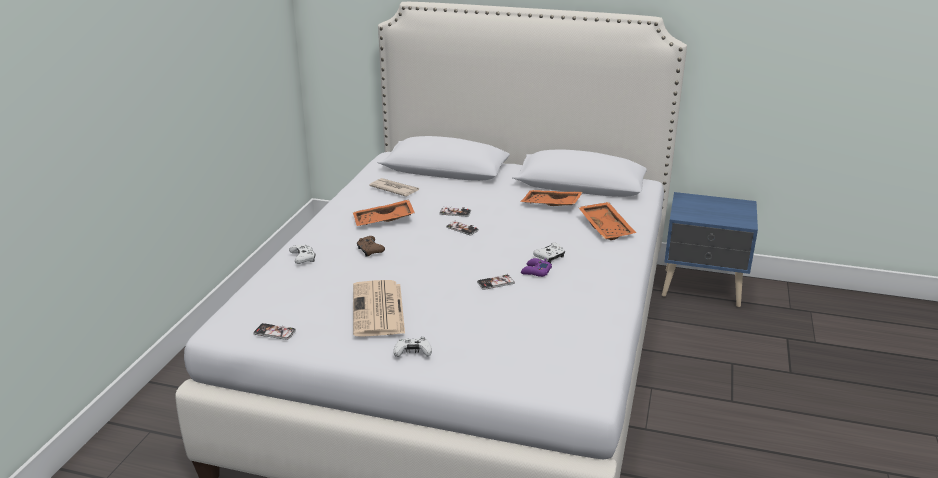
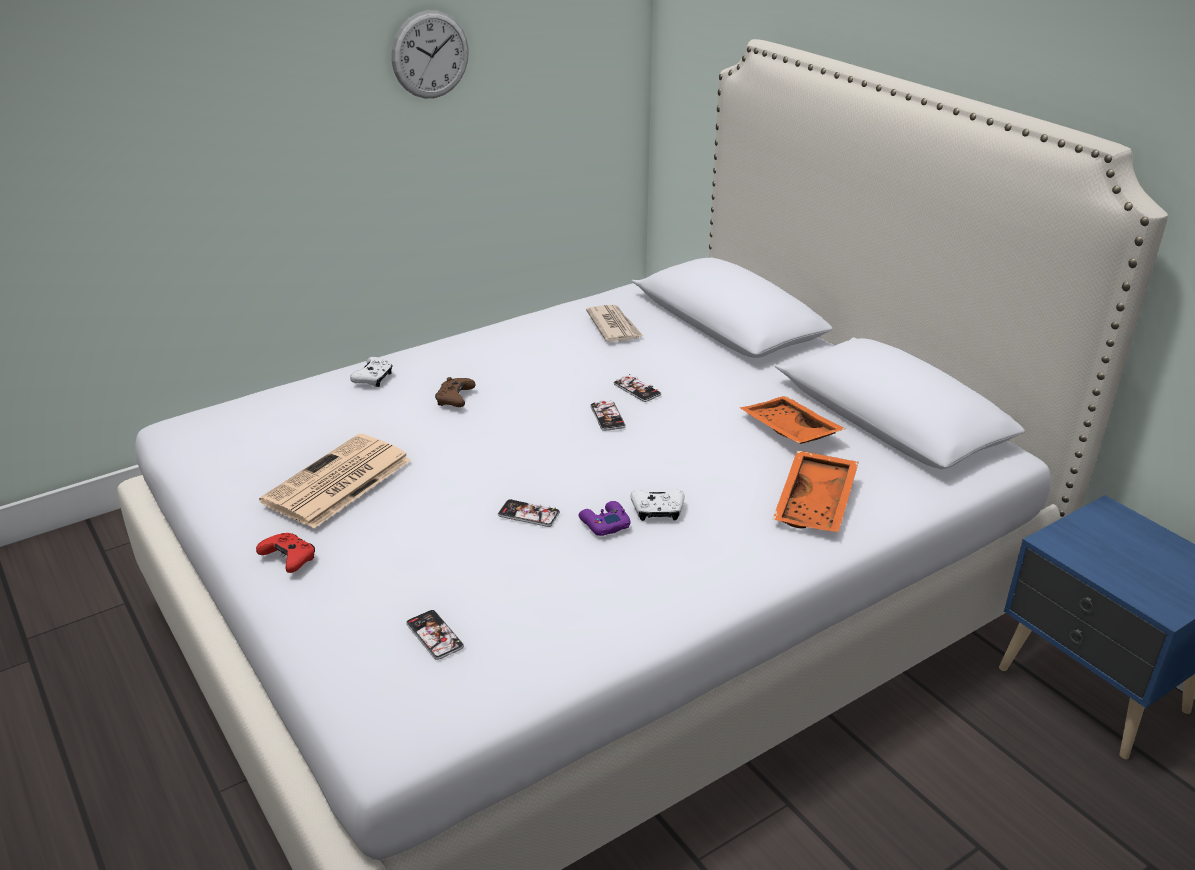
camera: 40 degrees right, 5 degrees up
(205, 45) = (430, 55): none -> wall clock
(274, 332) = (209, 457): phone -> phone (434, 635)
(384, 221) = (533, 366): orange tray -> none
(413, 353) = (289, 559): white game controller -> red game controller

